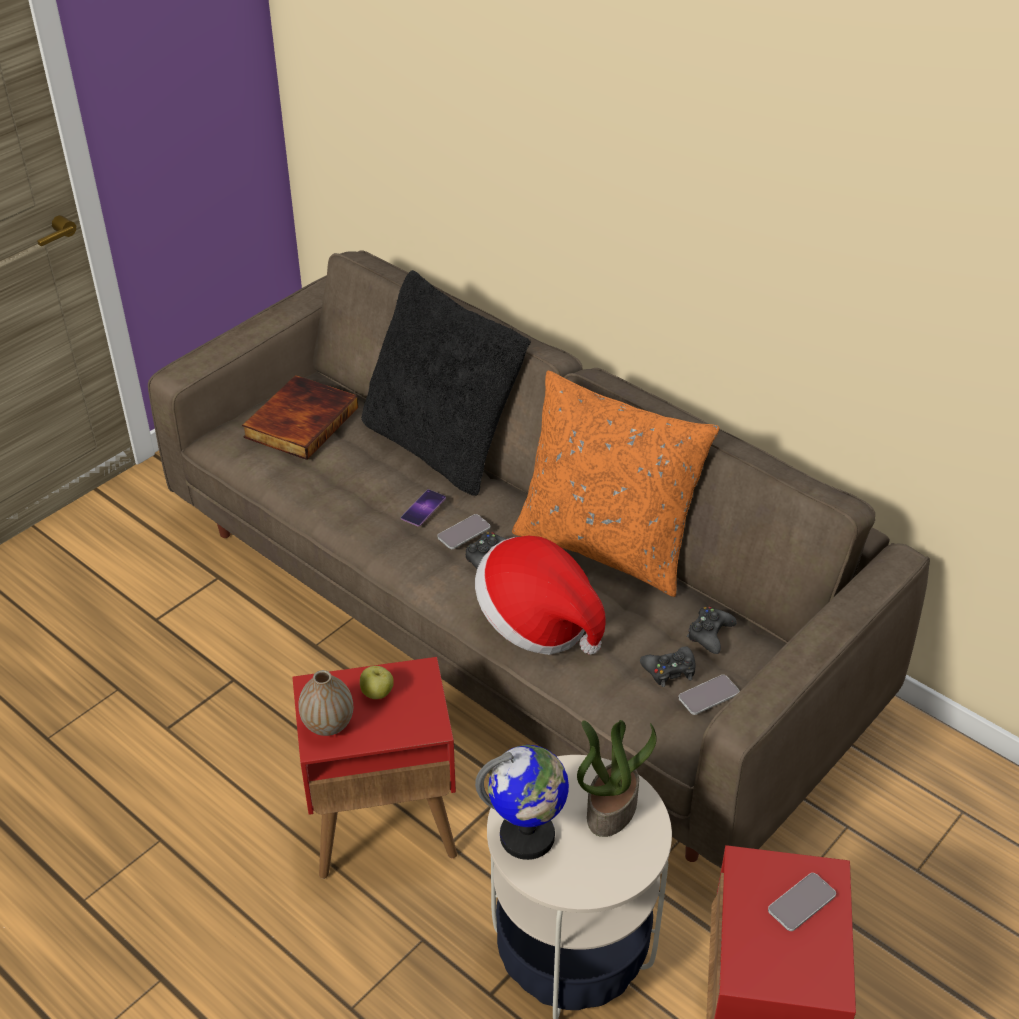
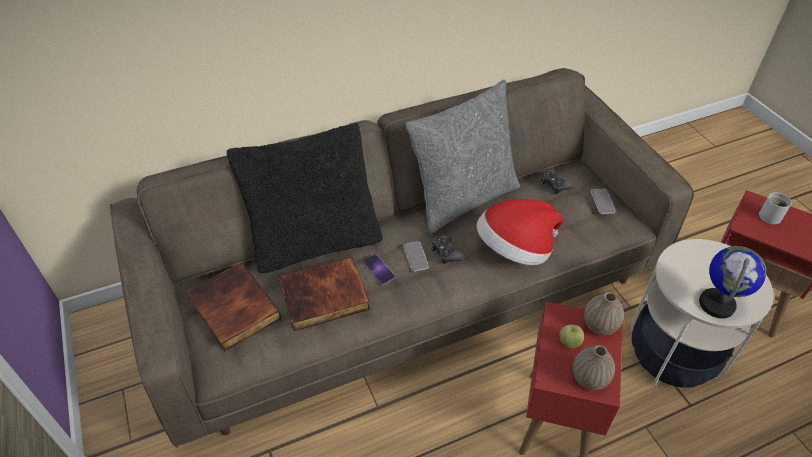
camera: 65 degrees left, 5 degrees up
(353, 480) = (324, 297): none -> book
(421, 718) = (599, 326): none -> vase
(606, 546) = (463, 198): orange pillow -> grey pillow
(611, 808) = (702, 261): potted plant -> none
(669, 670) = (577, 209): black game controller -> none
(801, 902) = (771, 215): phone -> white mug

